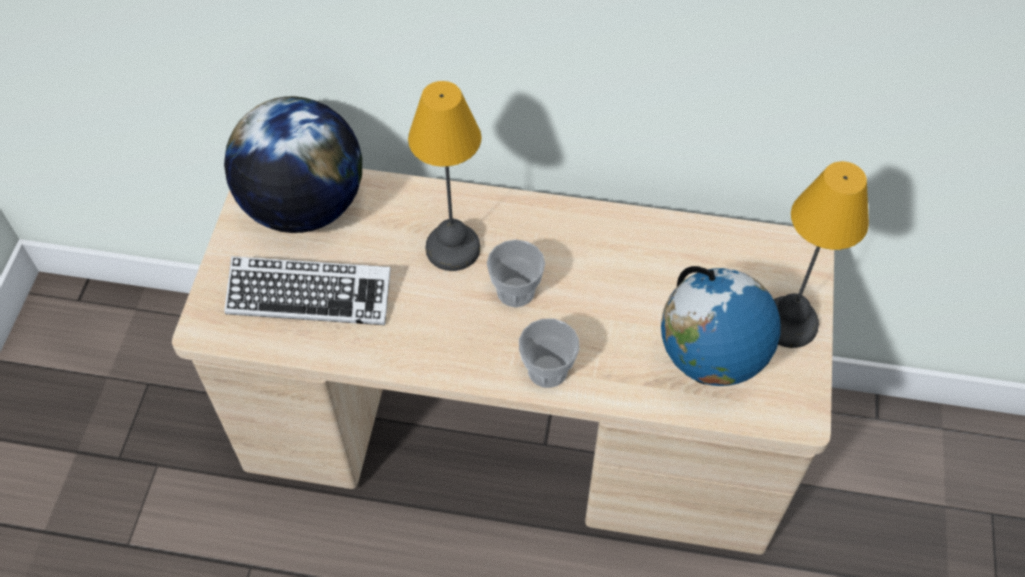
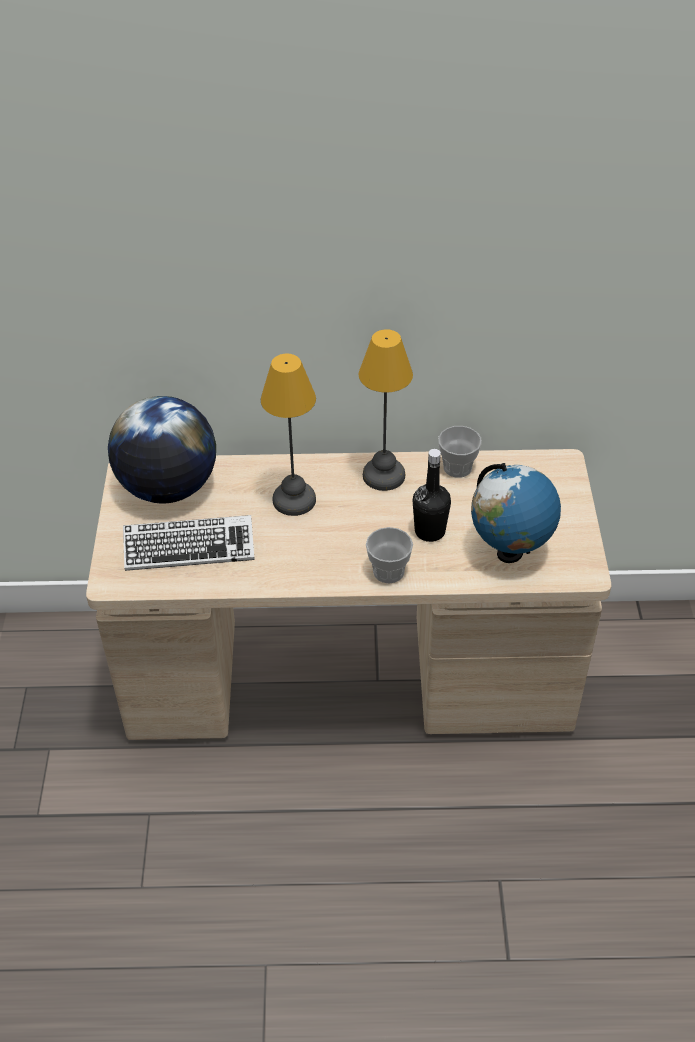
camera: 10 degrees left, 10 degrees down
(515, 291) = (350, 522): cup -> cup (457, 467)
(612, 321) = (429, 531): none -> black bottle
(791, 323) = (564, 514): table lamp -> table lamp (385, 475)

